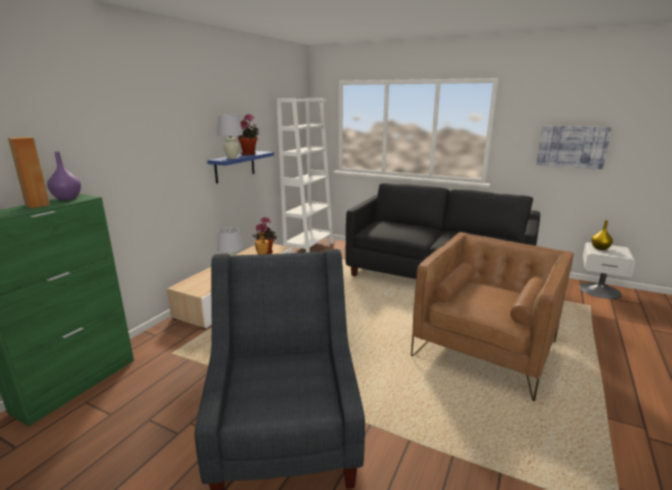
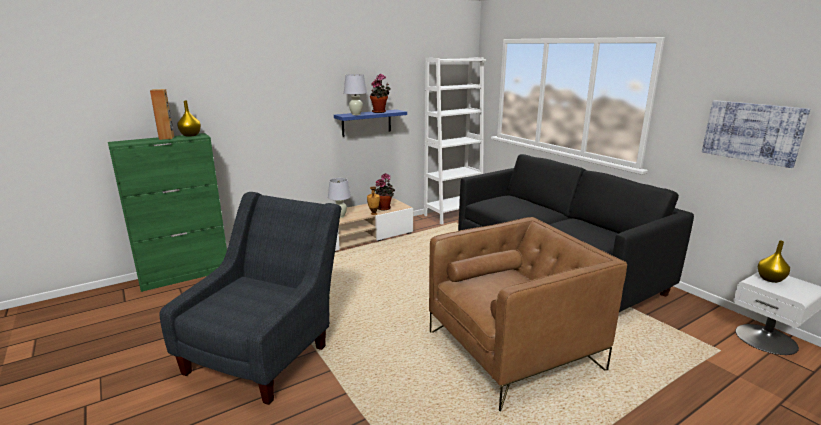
camera: 30 degrees right, 0 degrees up
(68, 198) = (191, 135): purple vase -> yellow vase

